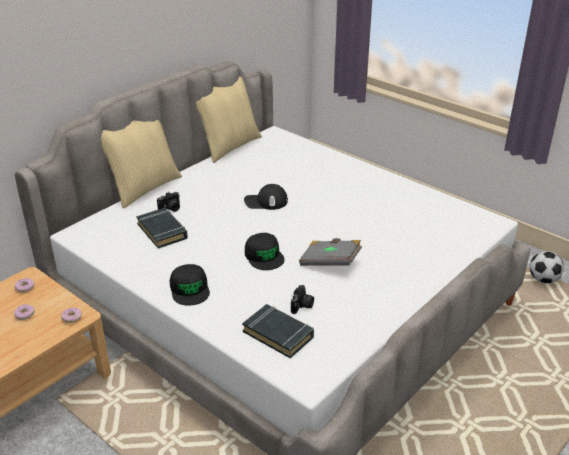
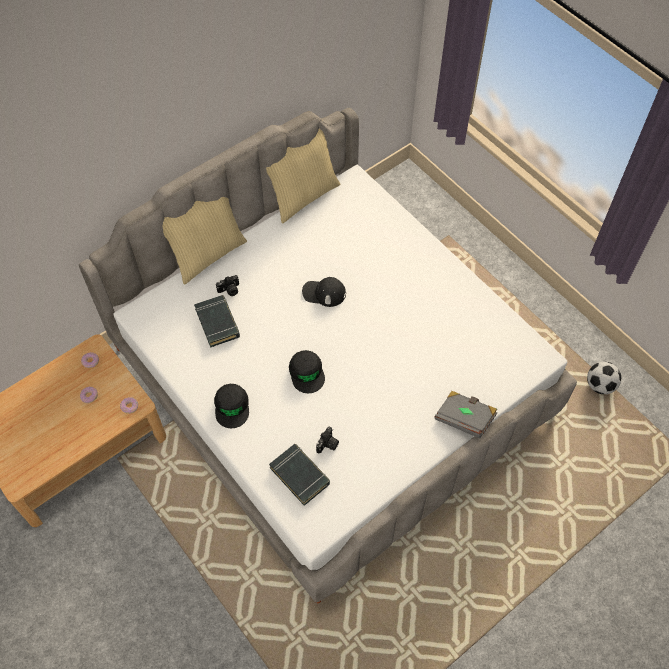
camera: 10 degrees right, 25 degrees up
(330, 262) = (366, 391): grey book -> grey book (464, 418)

